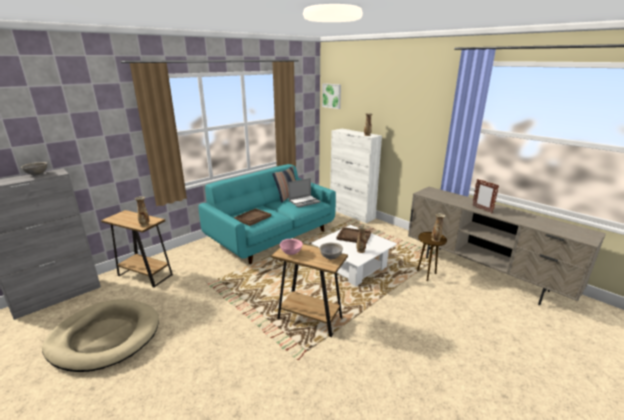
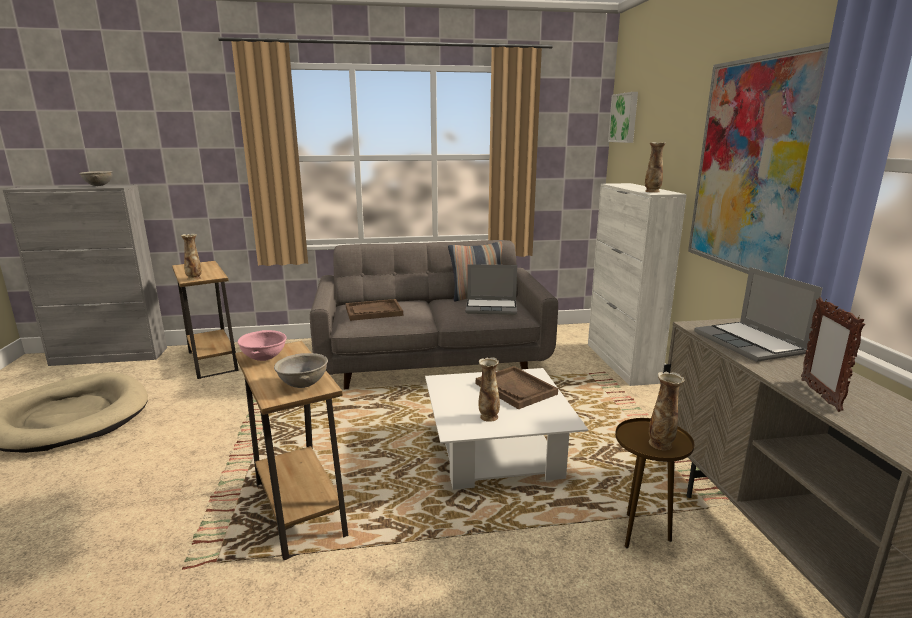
camera: 35 degrees right, 5 degrees down
(272, 236) = (432, 361): turquoise sofa -> grey sofa
(417, 126) = (751, 167): none -> picture
(444, 196) = (750, 343): none -> laptop

